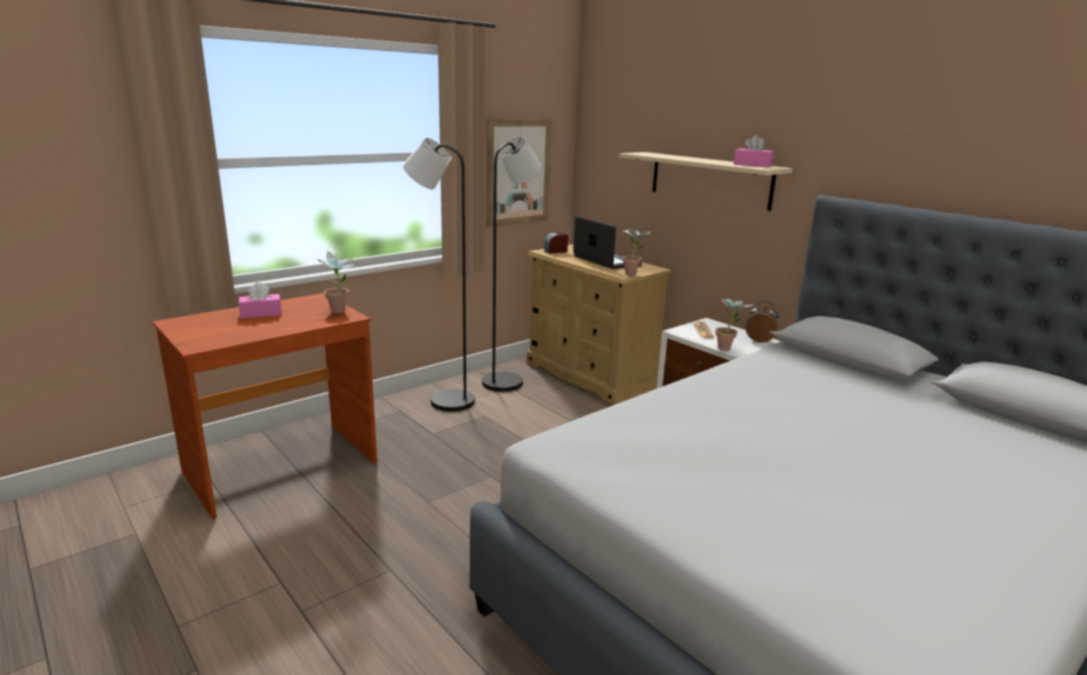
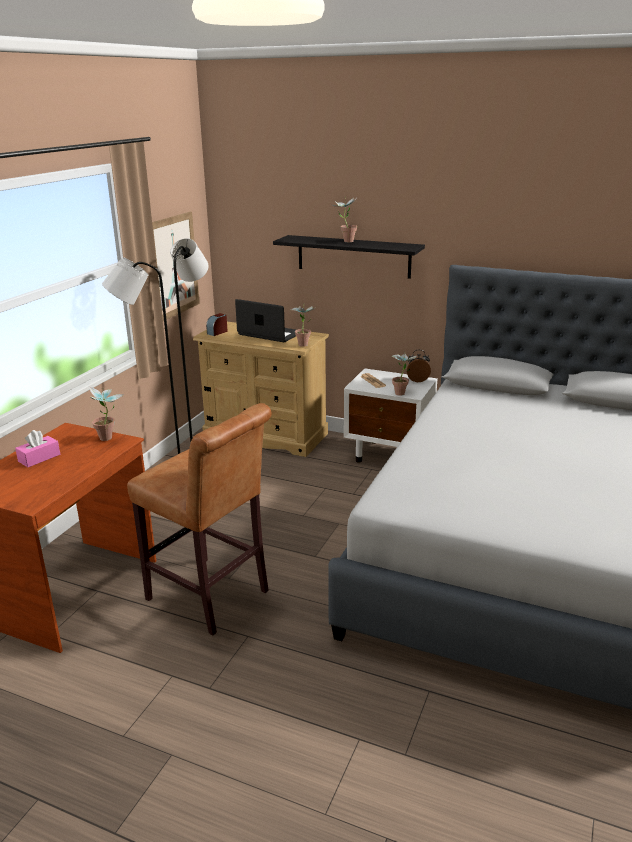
camera: 25 degrees left, 5 degrees up
(393, 516) = (212, 598): none -> brown stool
(699, 159) = (345, 241): none -> potted plant
(710, 180) = (353, 256): beige shelf -> black shelf
(752, 165) = (395, 245): pink tissue box -> none

